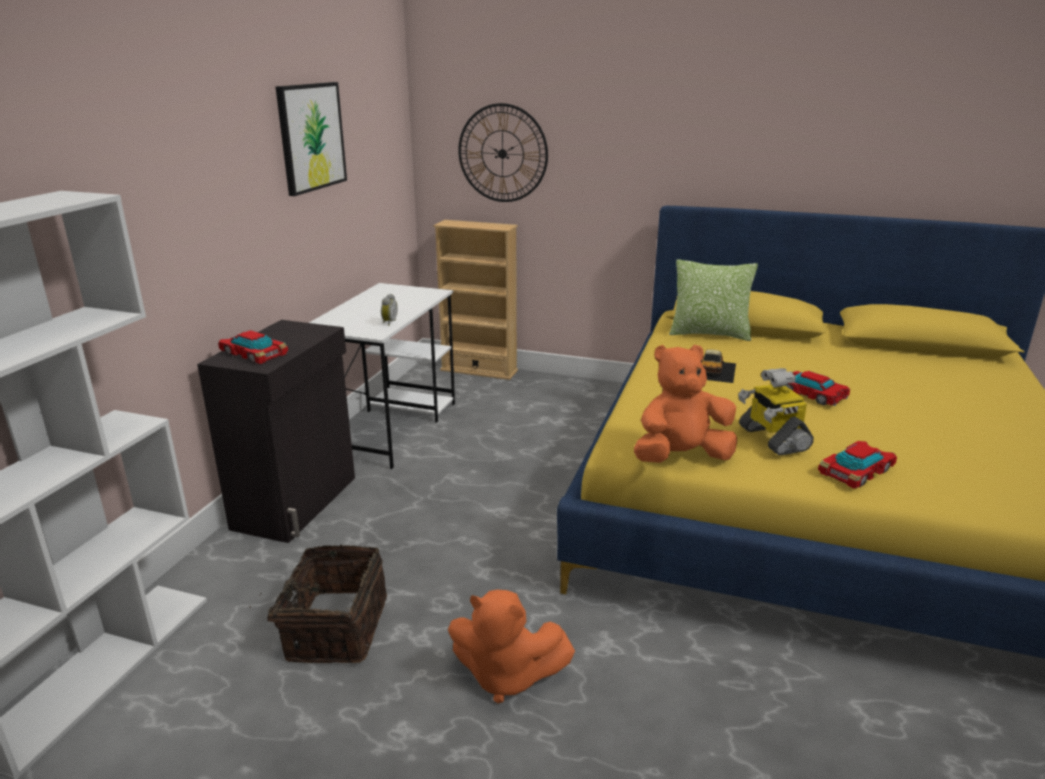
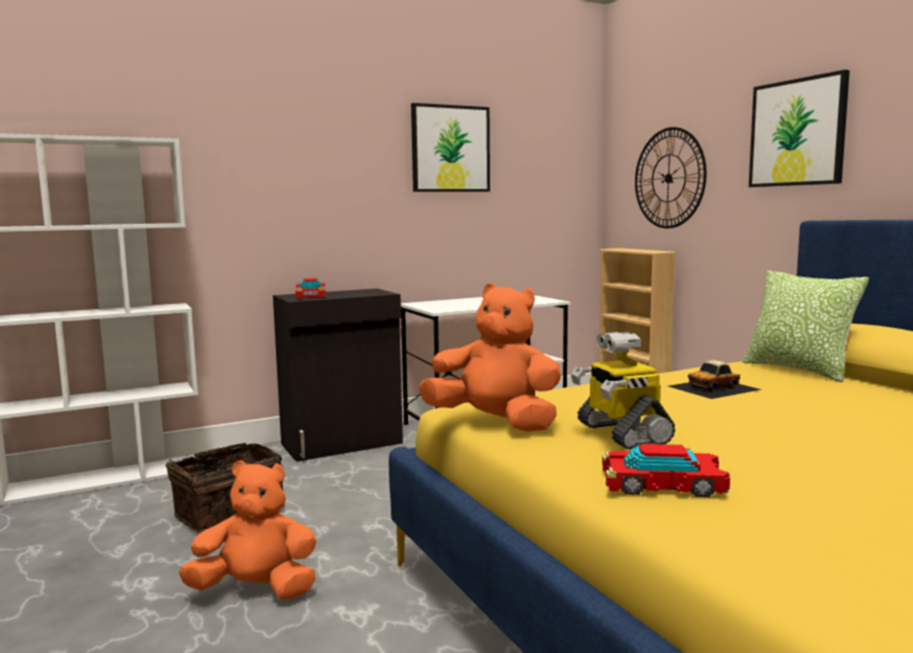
camera: 45 degrees right, 15 degrees down
(388, 323) = (464, 308): alarm clock -> none
(506, 676) = (256, 590): orange plush toy -> orange plush toy turned 120 degrees clockwise
(643, 128) = (797, 133): none -> picture
(772, 438) = (621, 433): toy robot -> toy robot turned 45 degrees counterclockwise
(811, 394) = (789, 424): toy car -> none

